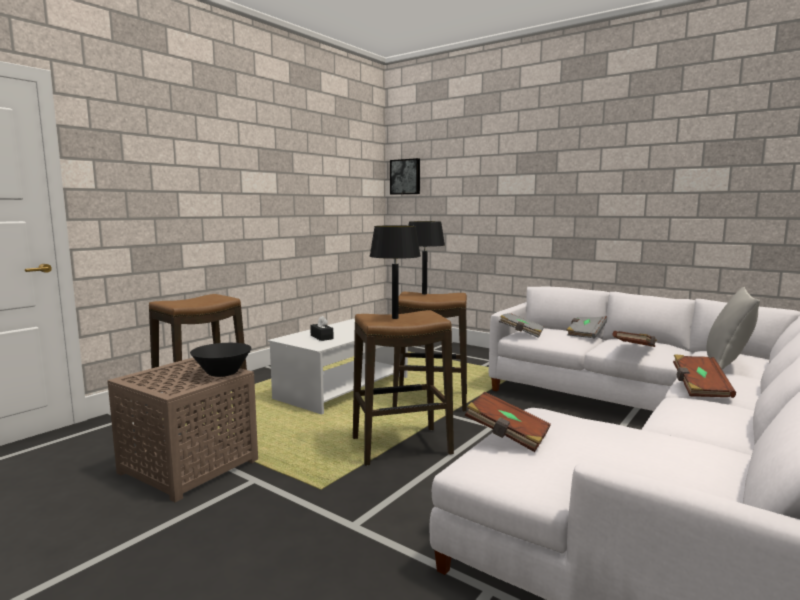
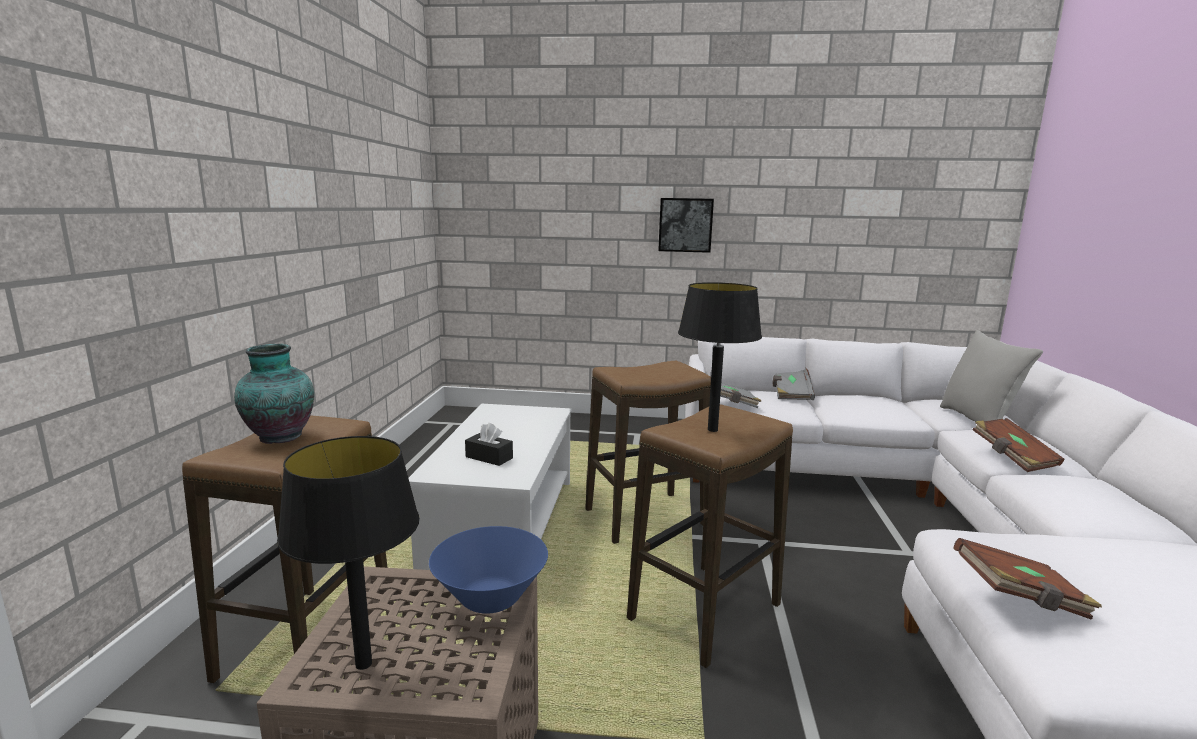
camera: 30 degrees left, 5 degrees up
(194, 299) = (278, 437): none -> vase
(222, 373) = (490, 598): black bowl -> blue bowl
(405, 177) = (471, 179): picture -> picture (685, 225)
(424, 294) = (633, 369): black table lamp -> black table lamp (364, 664)
(635, 349) = (875, 410): brown book -> none

